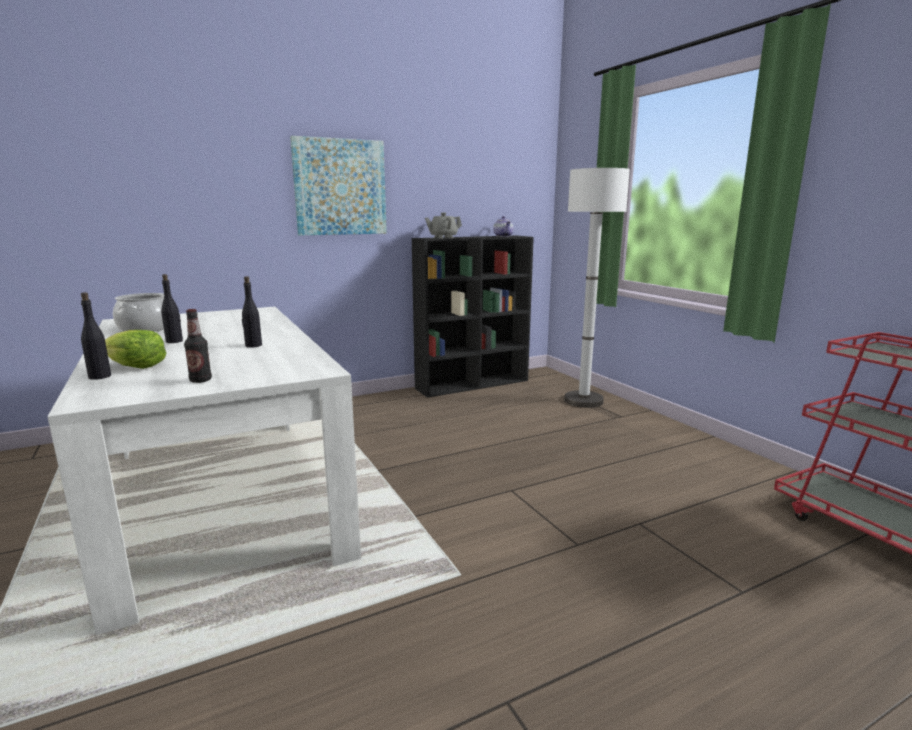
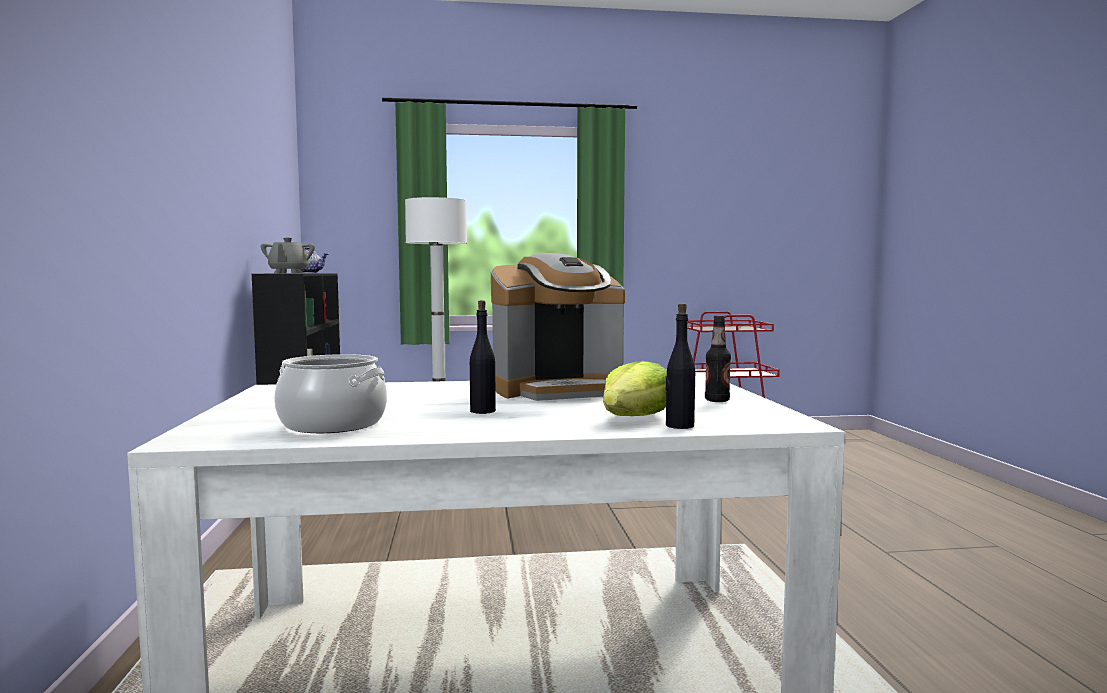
camera: 70 degrees left, 10 degrees down
(253, 345) = (557, 390): black bottle -> coffee machine
(340, 187) = (199, 187): picture -> none

